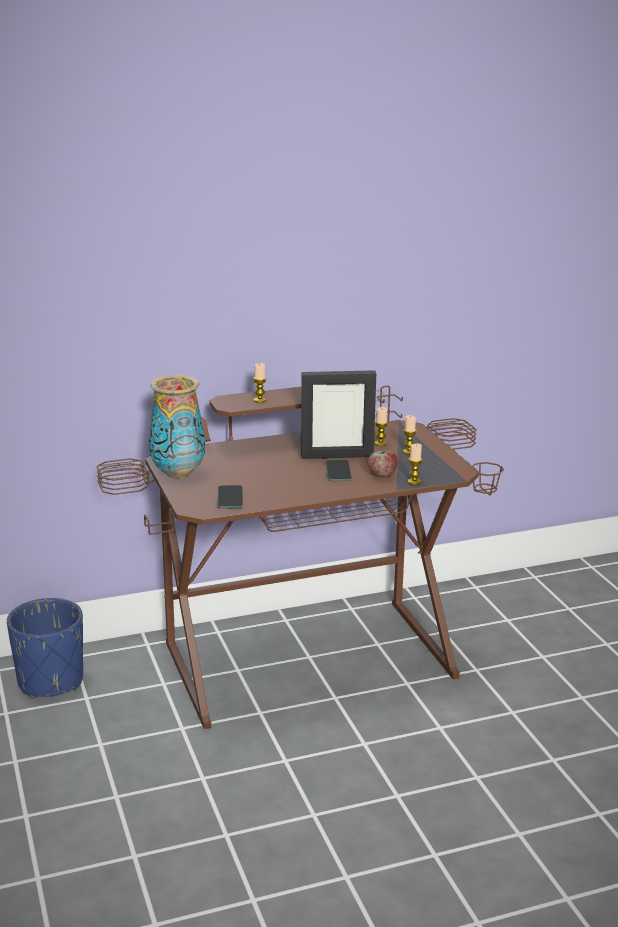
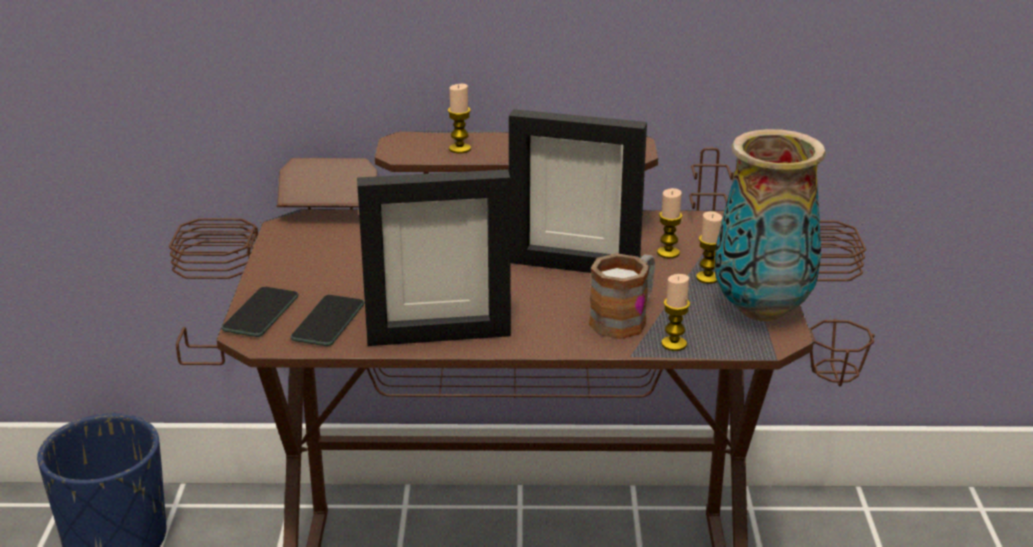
camera: 20 degrees right, 5 degrees up
(179, 473) = (287, 260): vase -> vase (762, 311)
(293, 495) = (438, 334): none -> picture frame
(338, 471) = (552, 298): phone -> phone (261, 313)
(382, 475) = (625, 318): apple -> mug

